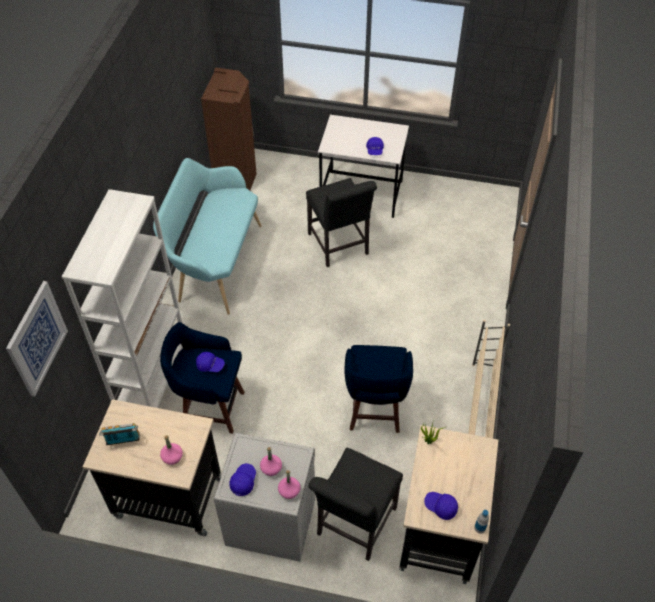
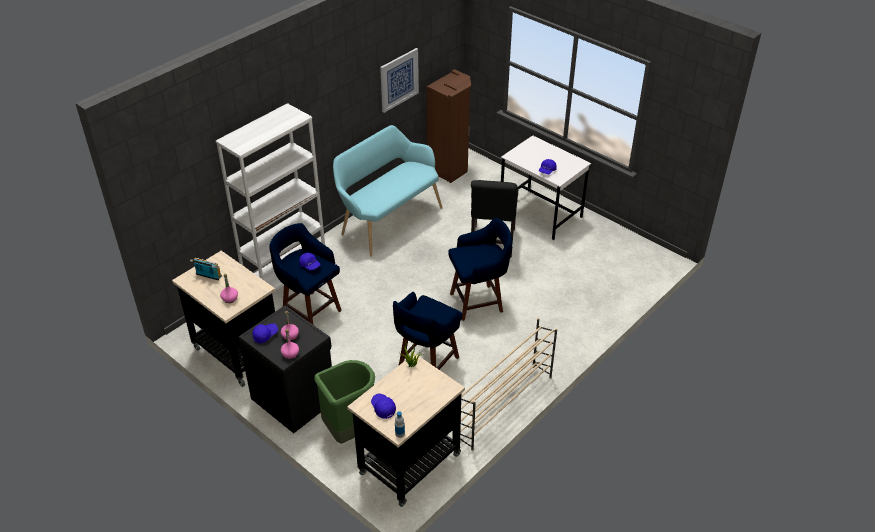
camera: 30 degrees right, 10 degrees down
(37, 338) = (177, 173): picture -> picture (399, 80)
(271, 520) = (294, 399): white washing machine -> black washing machine
(353, 525) = (350, 429): black chair -> green trash can
(373, 318) = (479, 302): none -> blue stool

